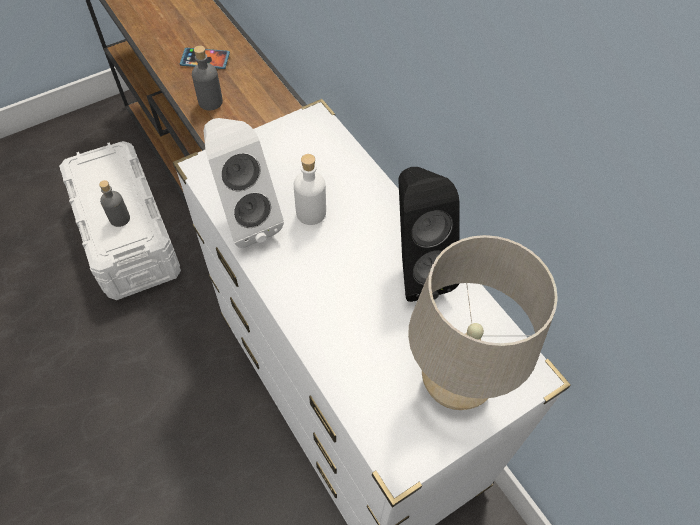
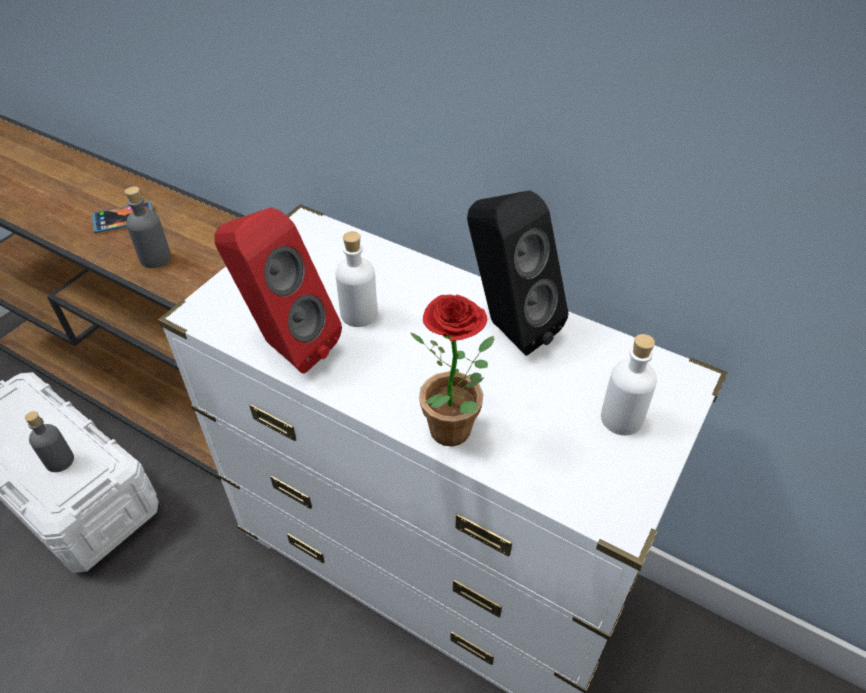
camera: 25 degrees left, 10 degrees down
(245, 219) = (285, 346): white speaker -> red speaker
(321, 343) = (455, 436): none -> potted plant
(454, 385) = (621, 418): beige table lamp -> white bottle

